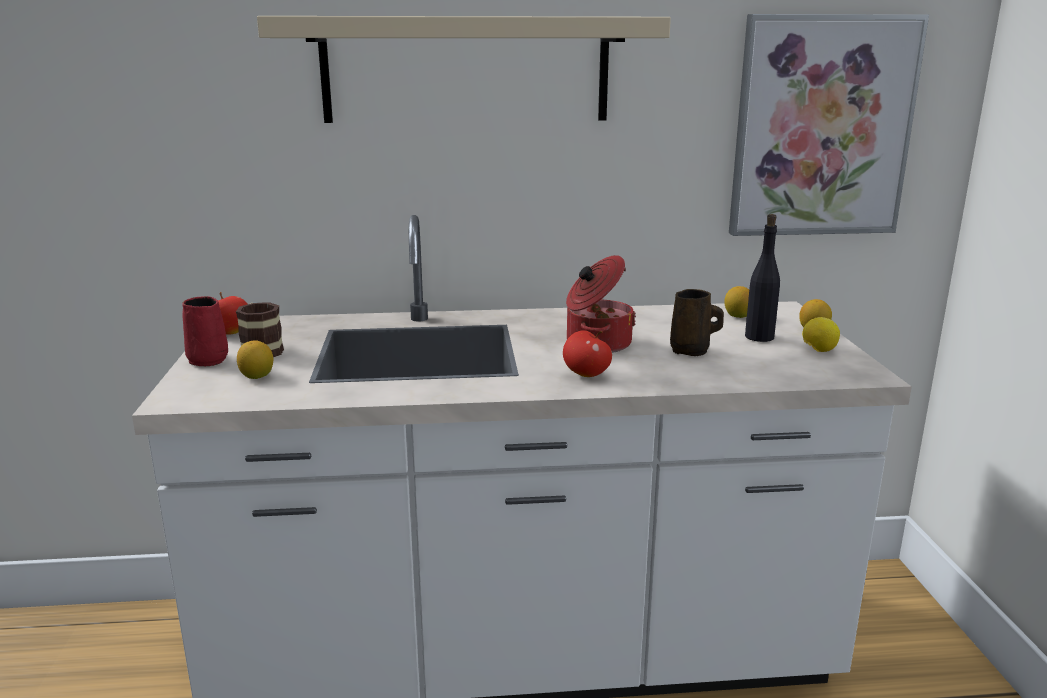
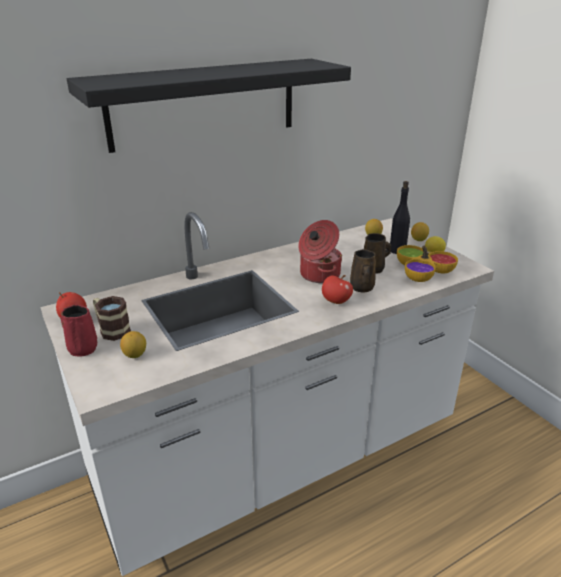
camera: 25 degrees left, 10 degrees up
(466, 71) = (204, 103): beige shelf -> black shelf
(645, 368) = (362, 288): none -> brown mug
(773, 366) = (422, 271): none -> bowl
(821, 127) = (402, 116): picture -> none

